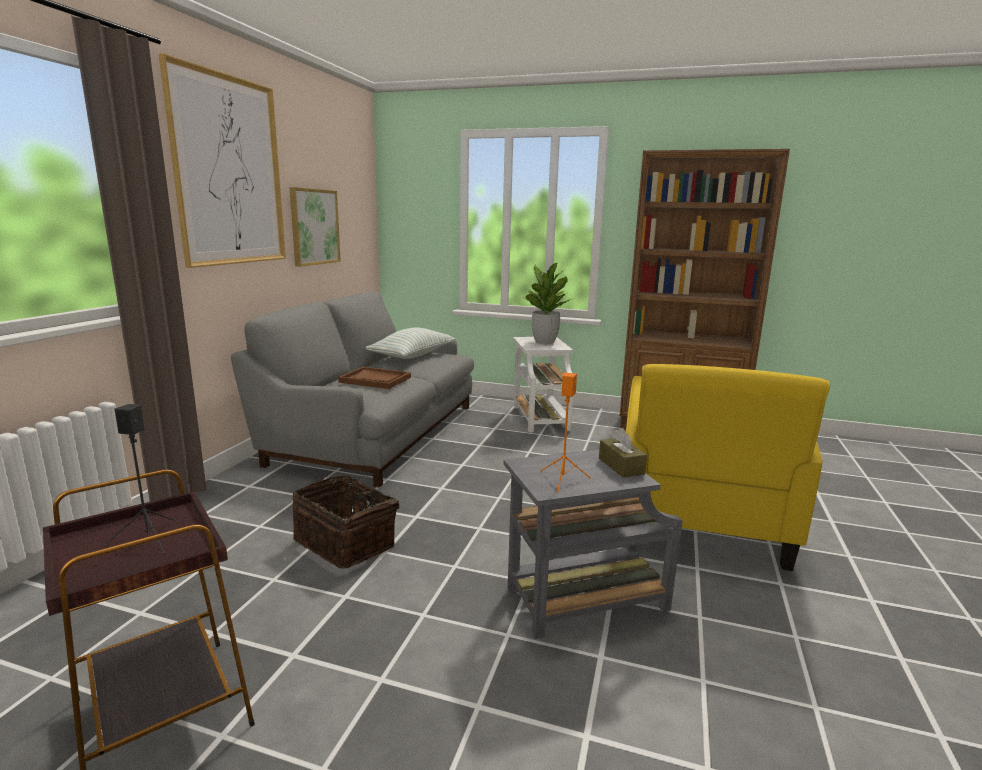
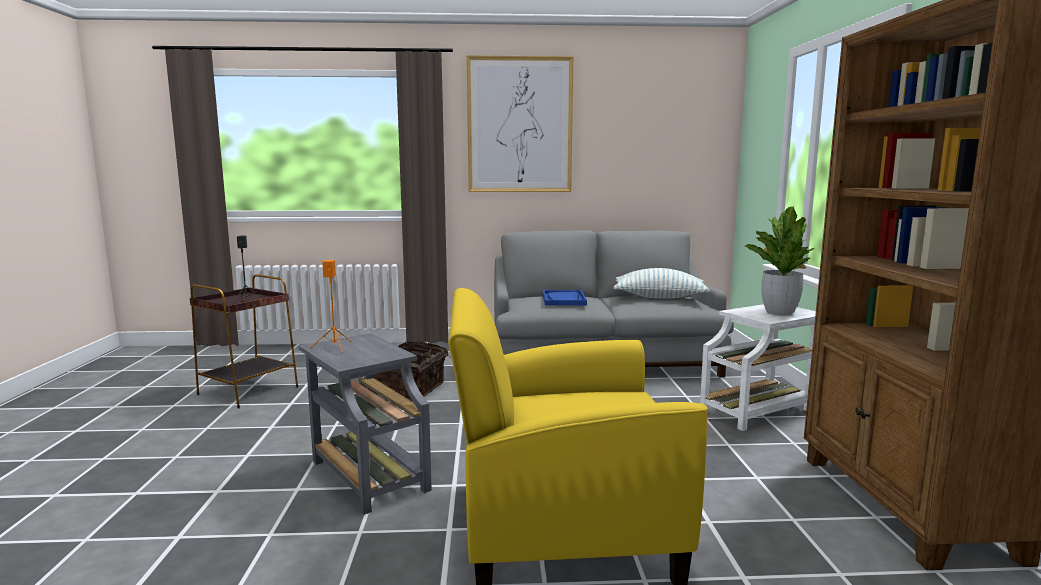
camera: 70 degrees right, 5 degrees down
(314, 227) = (620, 166): picture -> none
(375, 380) = (564, 300): brown tray -> blue tray
(621, 466) = (372, 359): brown tissue box -> none

